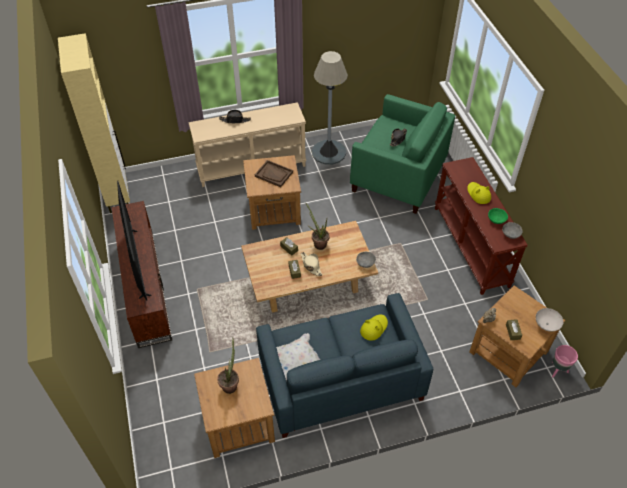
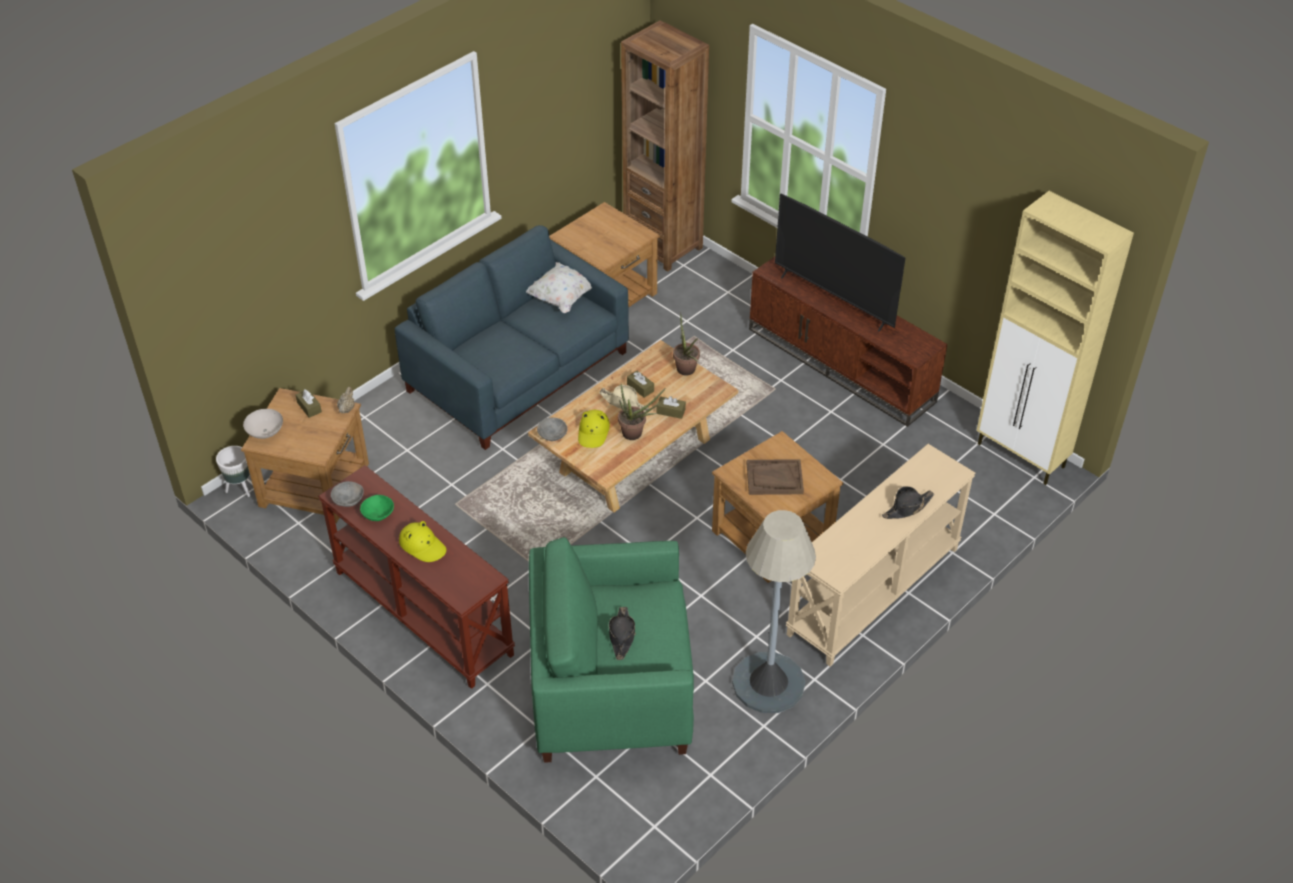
camera: 150 degrees right, 5 degrees down
(161, 451) = (663, 246): none -> brown bookcase
(230, 384) = (612, 240): potted plant -> potted plant (687, 372)
(373, 328) = (492, 361): yellow hat -> yellow hat (593, 432)
(558, 370) = (240, 489): pink planter -> white planter

